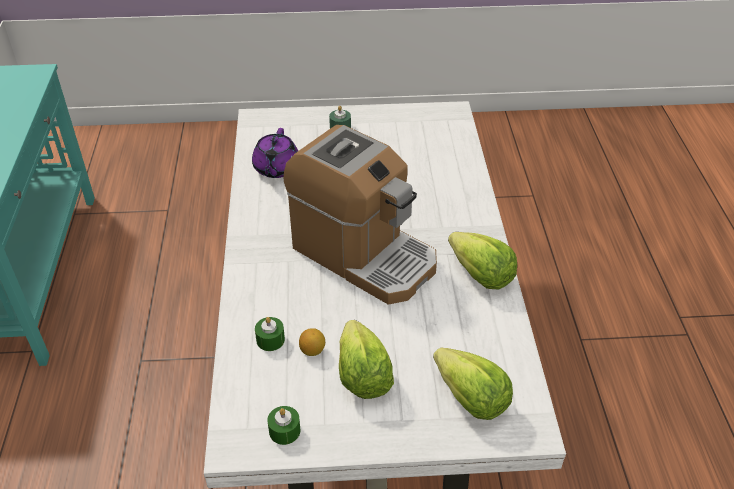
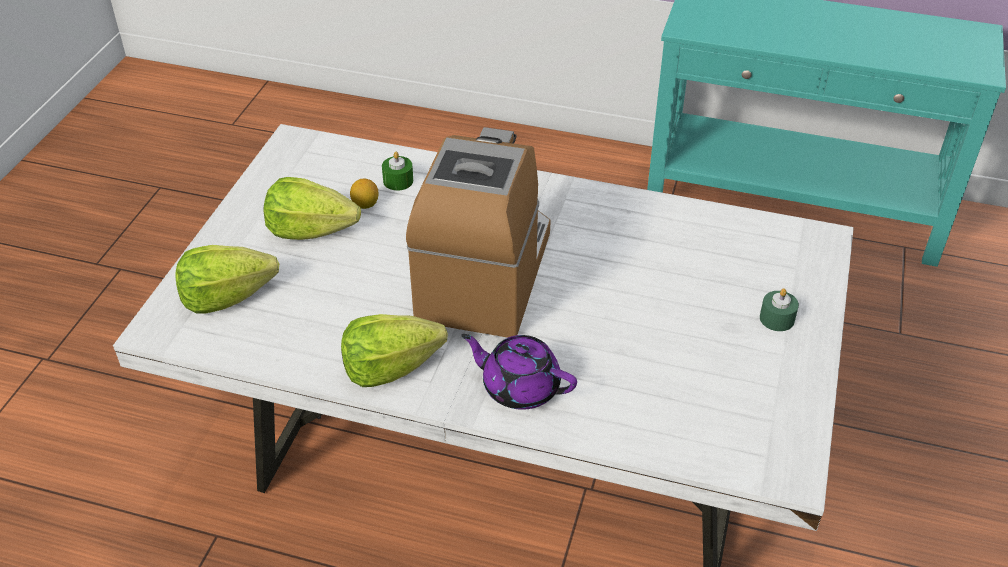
camera: 110 degrees right, 0 degrees up
(276, 168) = (691, 236): purple teapot -> purple teapot (519, 387)
(284, 431) = (286, 170): green candle -> none
(364, 254) = (484, 275): coffee machine -> coffee machine turned 135 degrees clockwise

